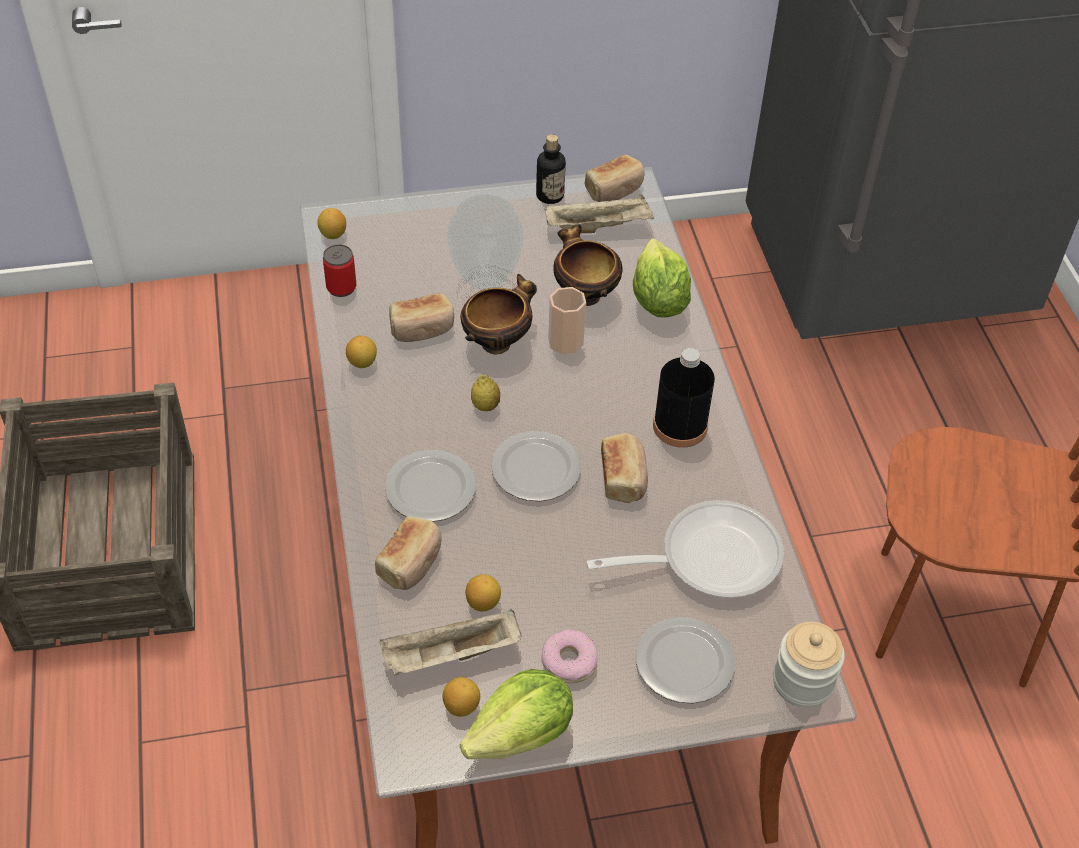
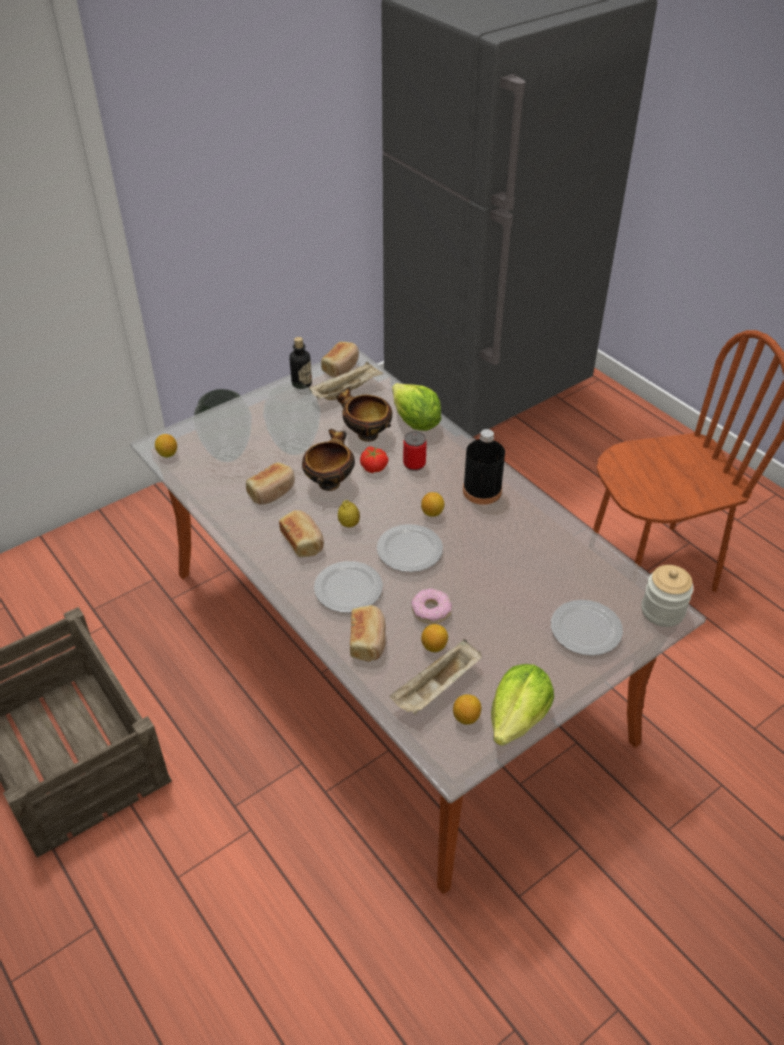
camera: 25 degrees left, 5 degrees down
(341, 287) = (197, 485): can -> can (414, 464)
(362, 362) = (245, 527): lemon -> lemon (432, 513)
(402, 260) = (228, 454): none -> vase
(565, 341) = (374, 467): cup -> tomato
(569, 661) = (515, 659): donut -> donut (431, 610)
(624, 477) = (469, 534): bread -> bread (303, 541)
(709, 557) = (555, 561): frying pan -> none

